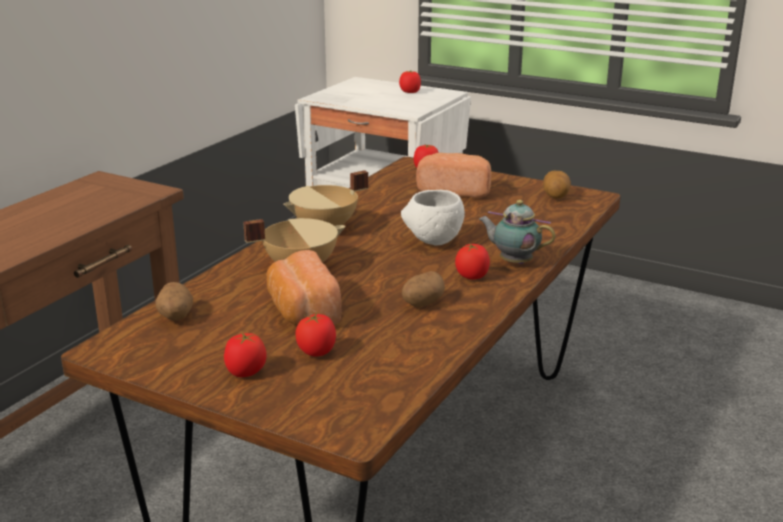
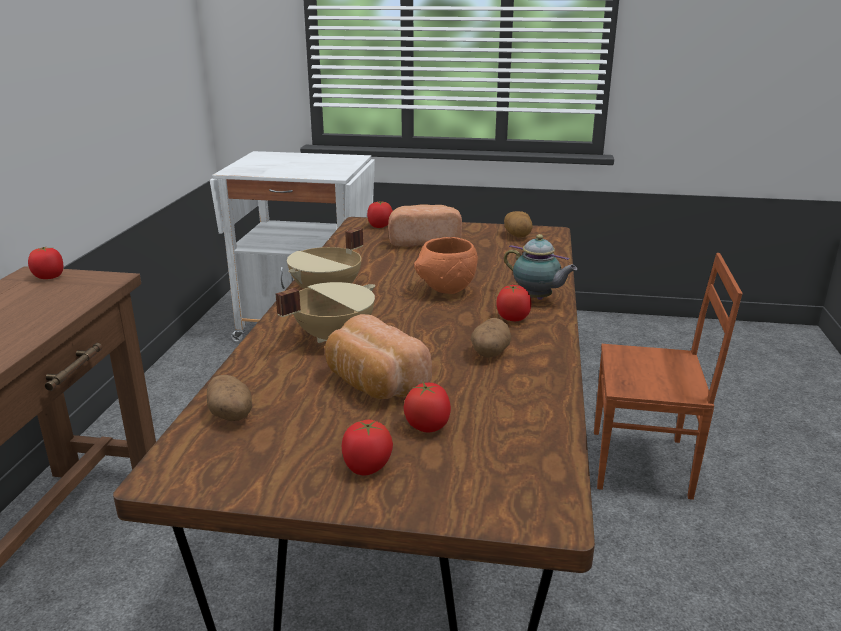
camera: 20 degrees left, 0 degrees up
(410, 92) = (318, 159): tomato -> tomato (49, 277)
(433, 242) = (446, 291): white bowl -> orange bowl
(513, 262) = (537, 299): teapot -> teapot turned 150 degrees counterclockwise
(652, 461) = (642, 465): none -> brown chair

